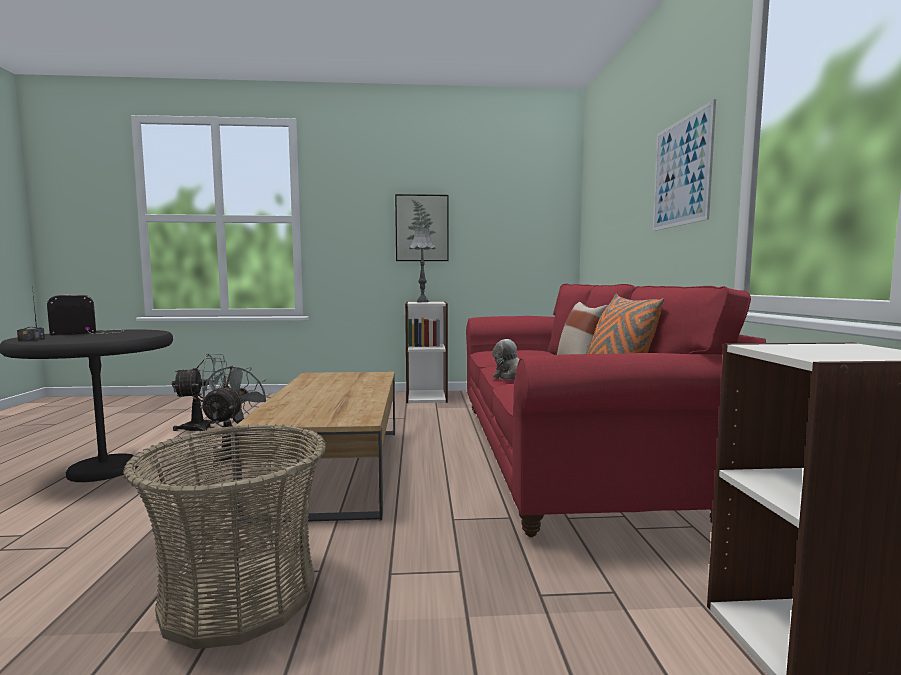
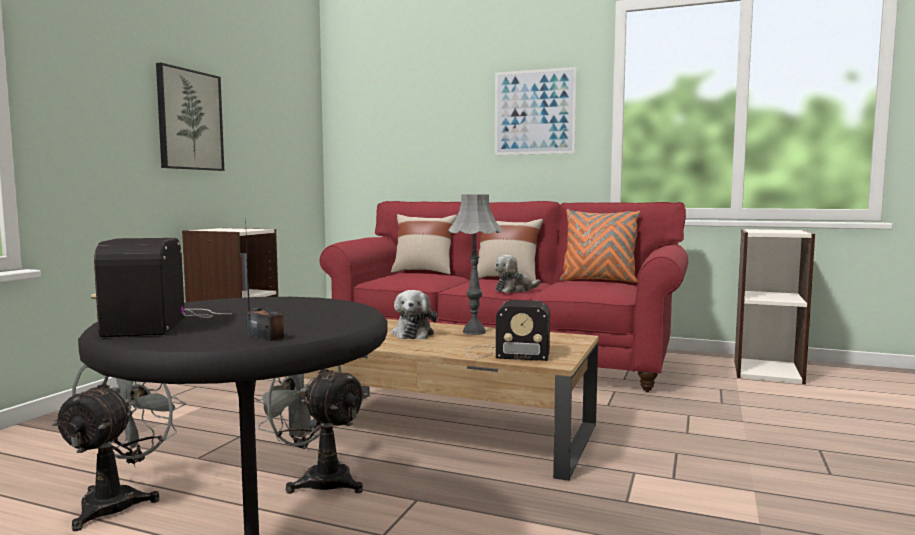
camera: 65 degrees left, 0 degrees up
(239, 595) = (708, 481): basket -> none
(284, 408) = (504, 353): none -> radio
(342, 386) = (413, 333): none -> plush toy
(422, 302) = (219, 229): grey table lamp -> grey table lamp (474, 332)
(552, 352) = (424, 272): none -> beige pillow

